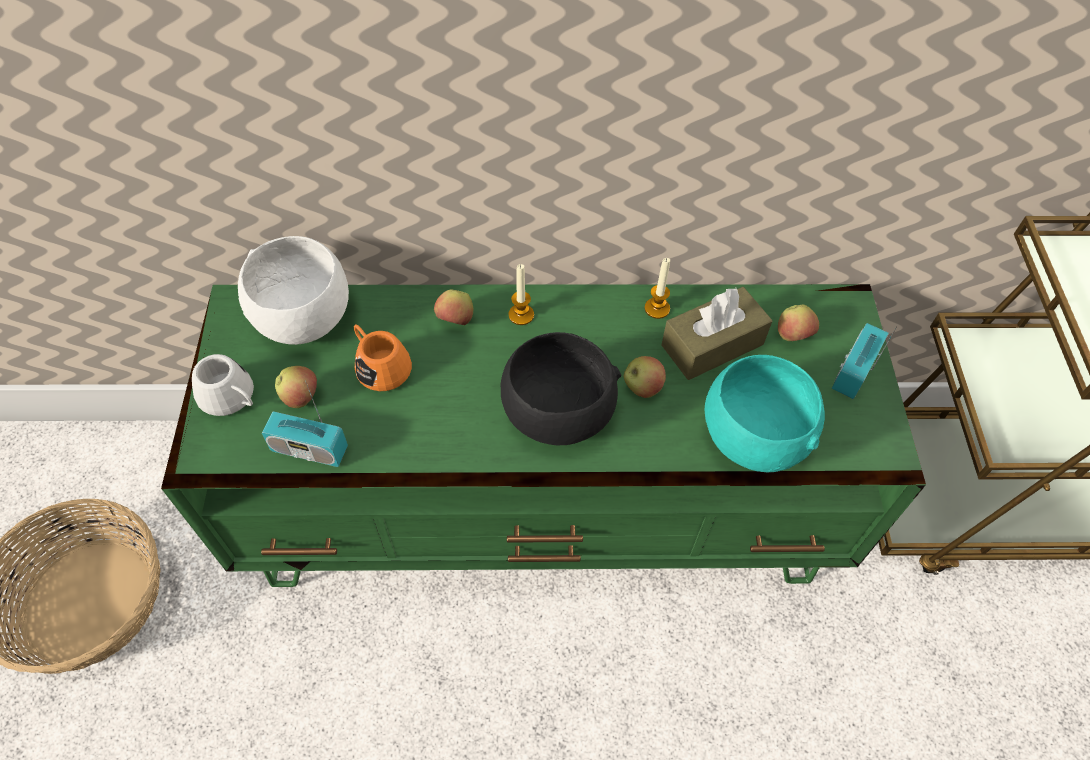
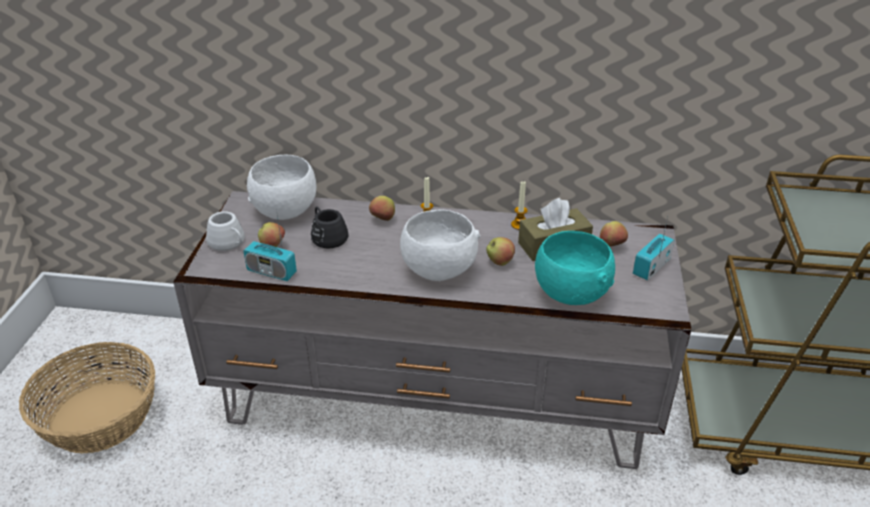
camera: 10 degrees right, 20 degrees down
(379, 365) = (327, 236): orange mug -> black mug
(543, 512) = (436, 400): green tv stand -> grey tv stand
(555, 415) = (437, 270): black bowl -> white bowl

